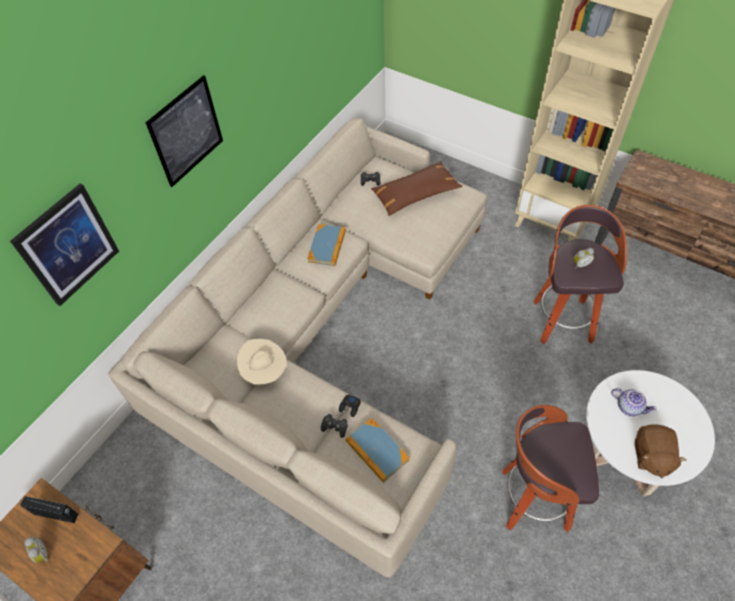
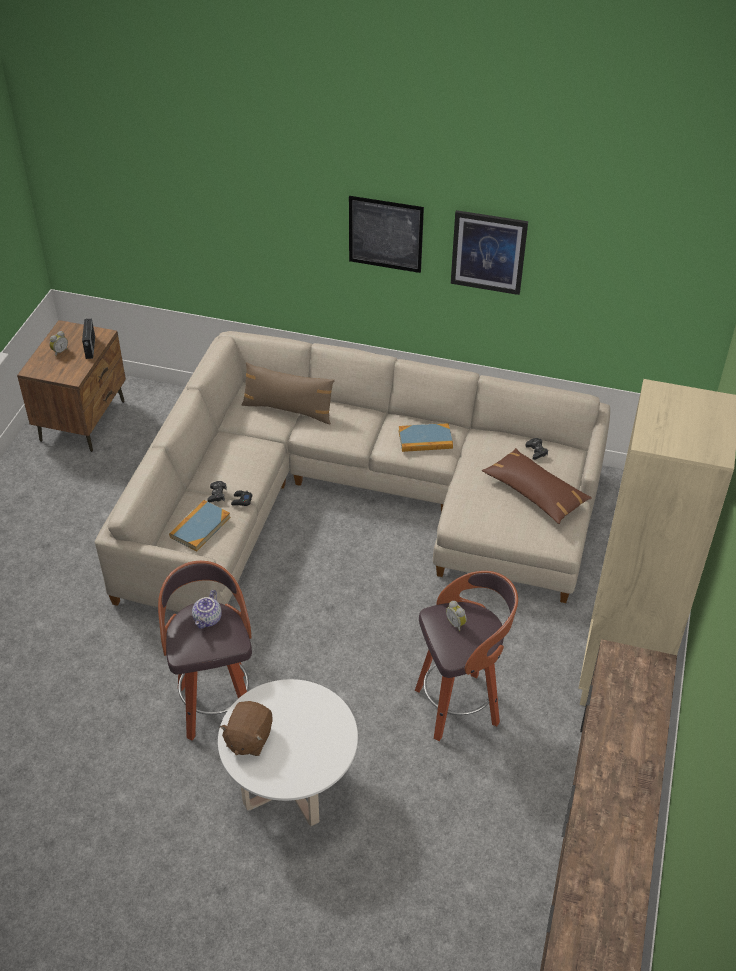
camera: 70 degrees right, 10 degrees down
(68, 245) = (244, 219): picture -> picture (488, 252)
(239, 340) = (288, 409): none -> brown pillow
(265, 371) = (261, 435): beige hat -> none
(629, 406) = (304, 716): teapot -> teapot (208, 619)
(651, 456) = (248, 739): brown plush toy -> brown plush toy turned 60 degrees counterclockwise

